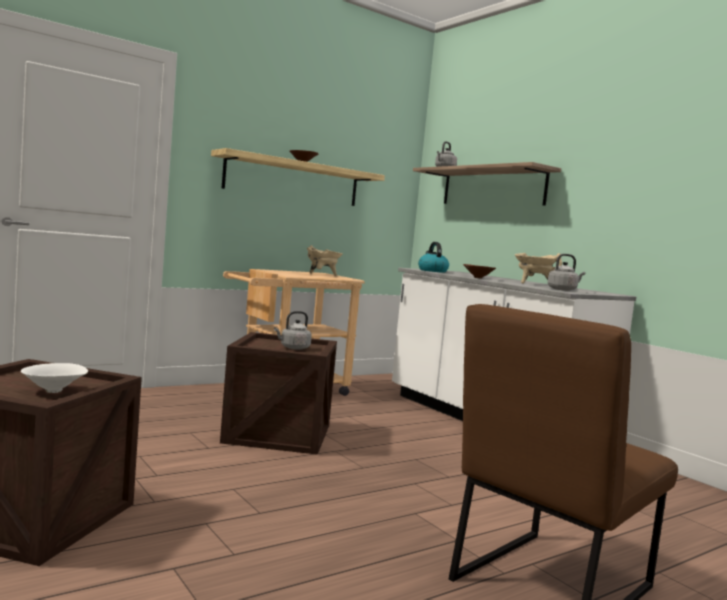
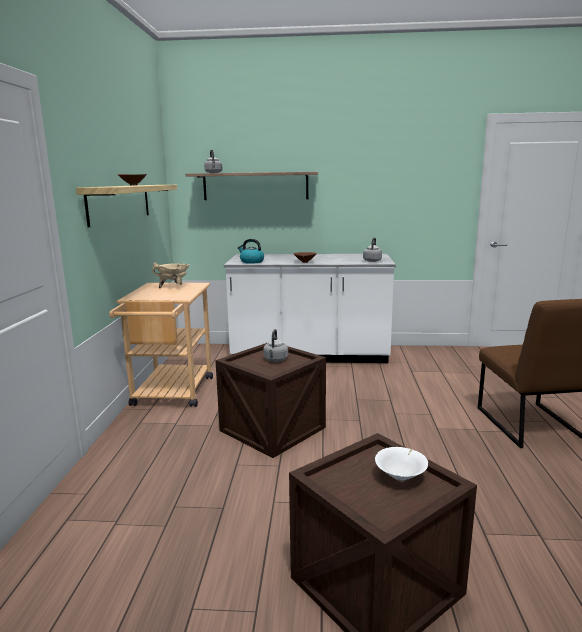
camera: 50 degrees left, 10 degrees up
(533, 284) = (336, 258): beige cooking pot -> none

